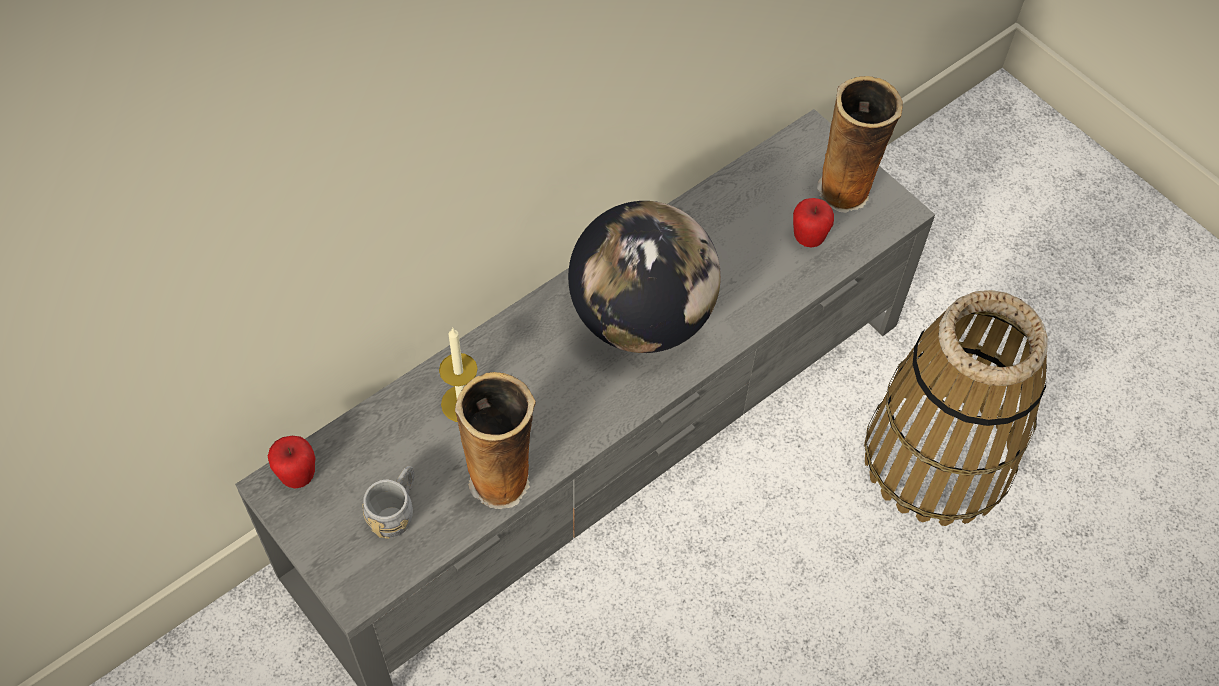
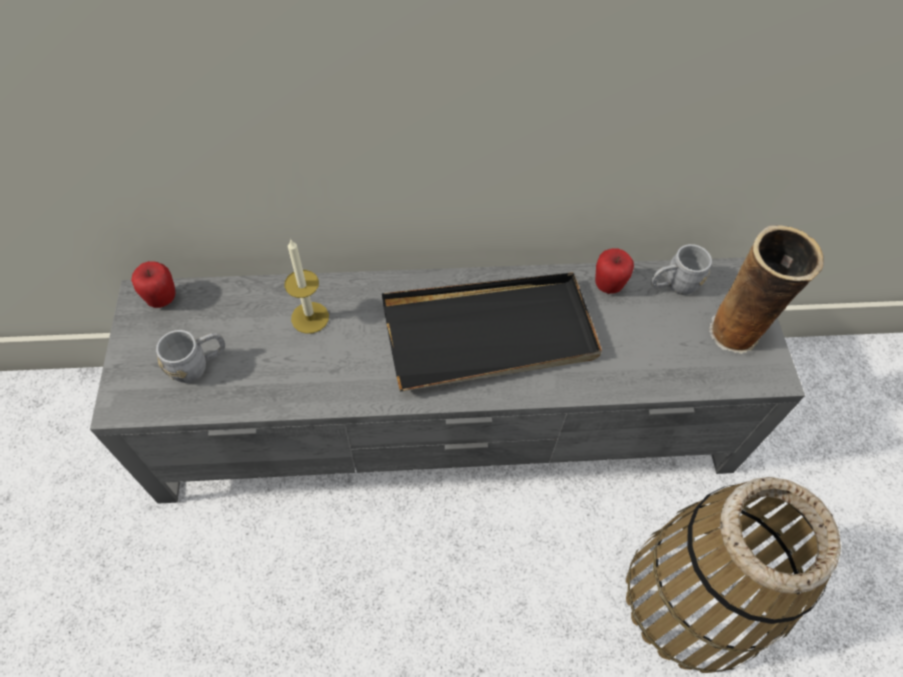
camera: 35 degrees right, 0 degrees up
(502, 481) = (287, 390): vase -> none
(641, 318) = (490, 334): globe -> black tray
(764, 177) = (673, 285): none -> grey mug
(808, 238) = (674, 351): apple -> apple (608, 285)

